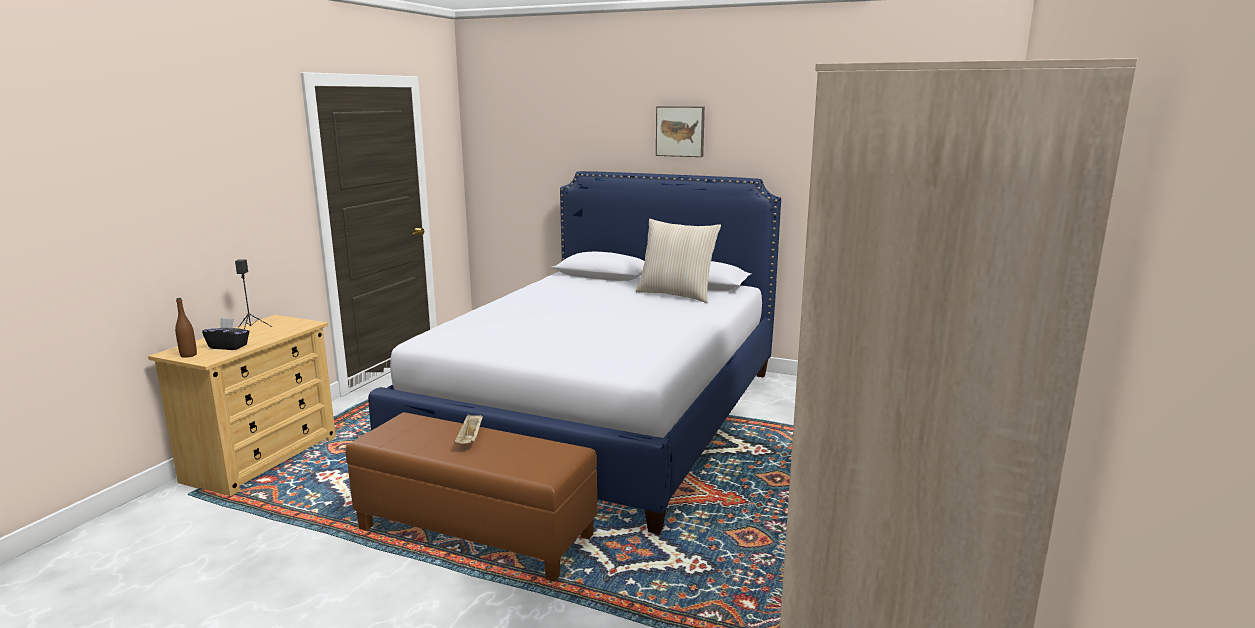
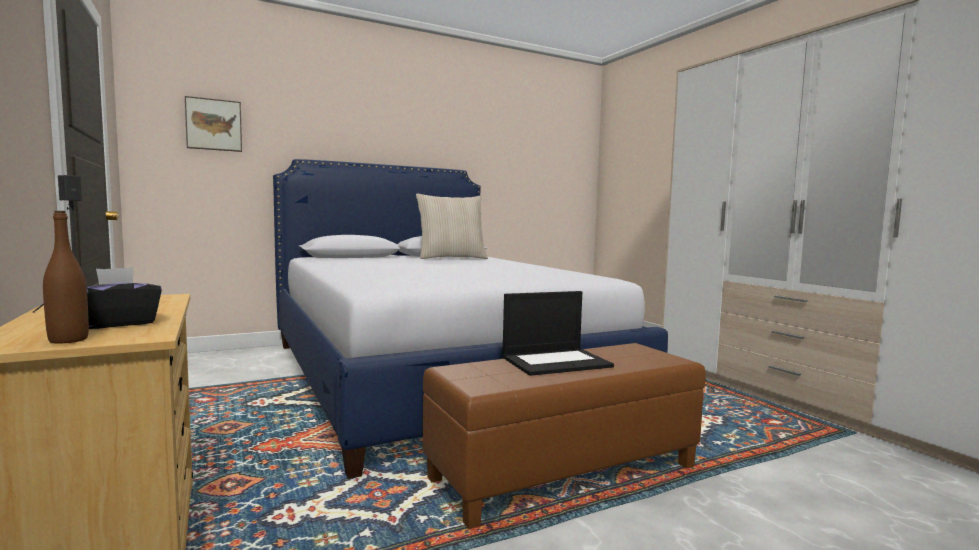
camera: 50 degrees left, 10 degrees down
(470, 439) = (556, 361): beige tray -> laptop
(680, 131) = (393, 129): picture -> picture (214, 125)

